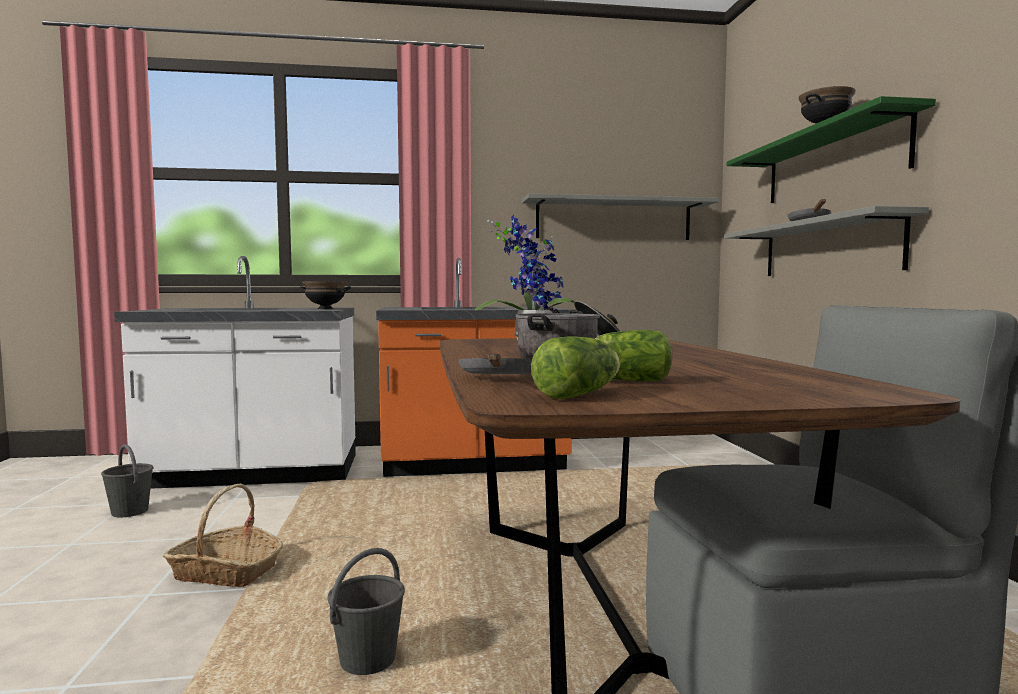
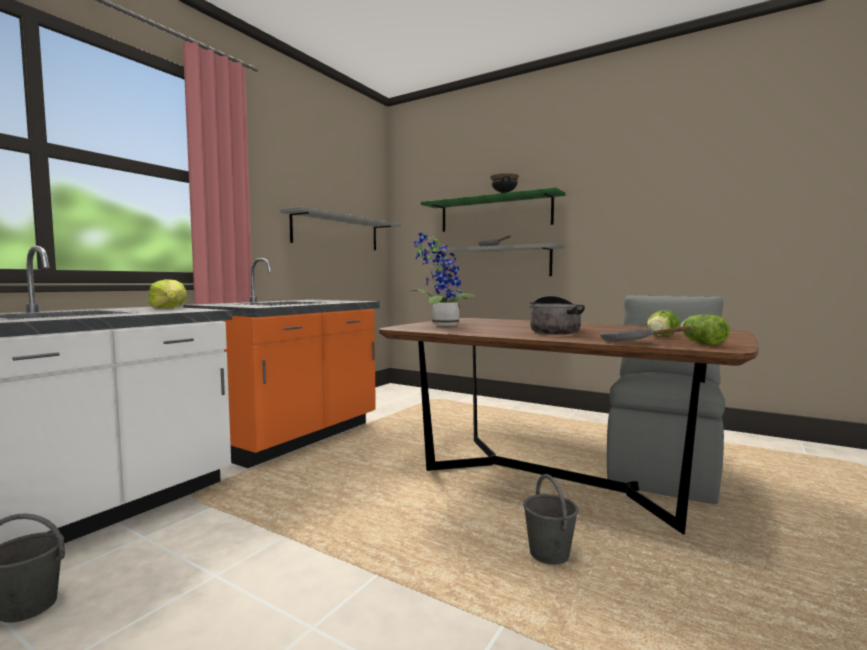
camera: 50 degrees left, 0 degrees up
(226, 572) = (327, 577): basket -> none
(325, 308) = (169, 308): black bowl -> lettuce

